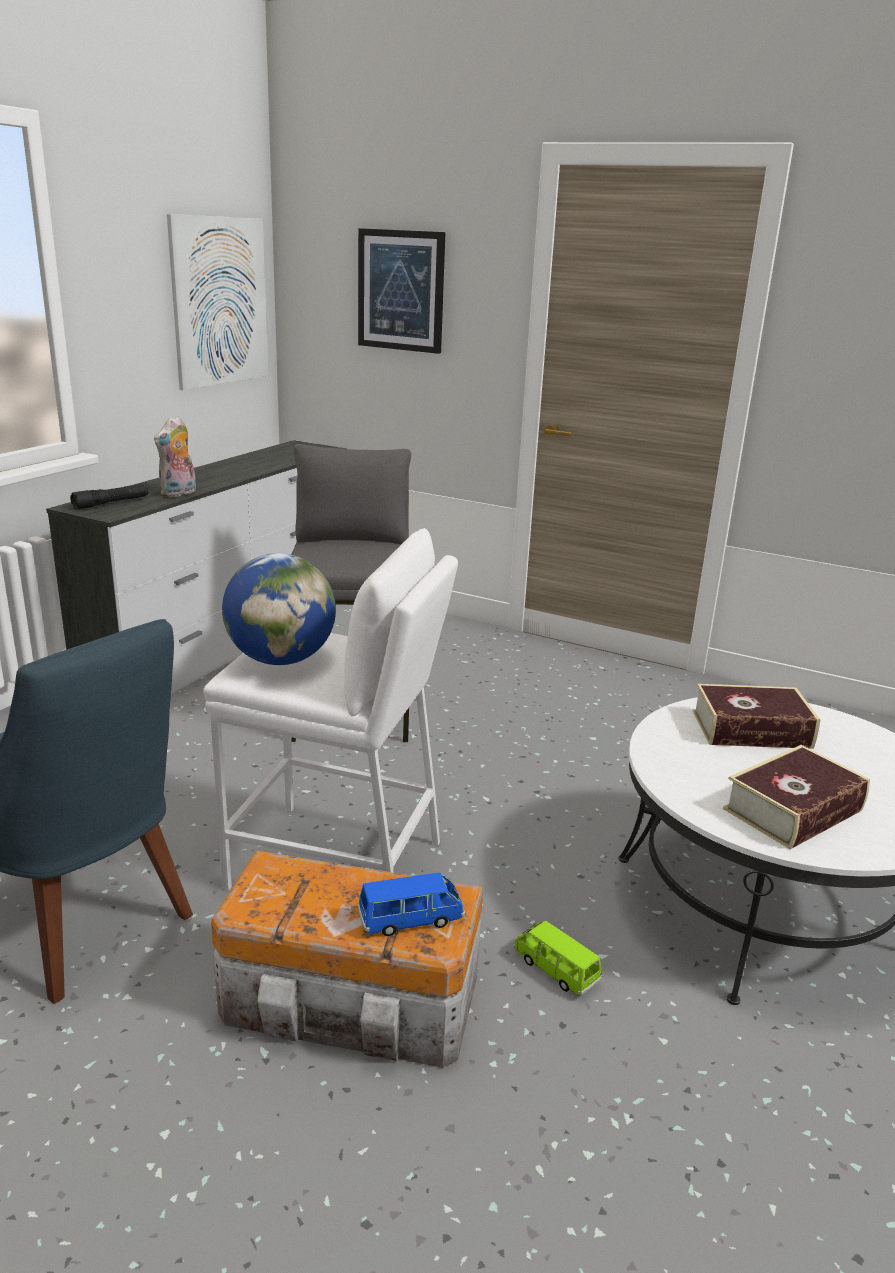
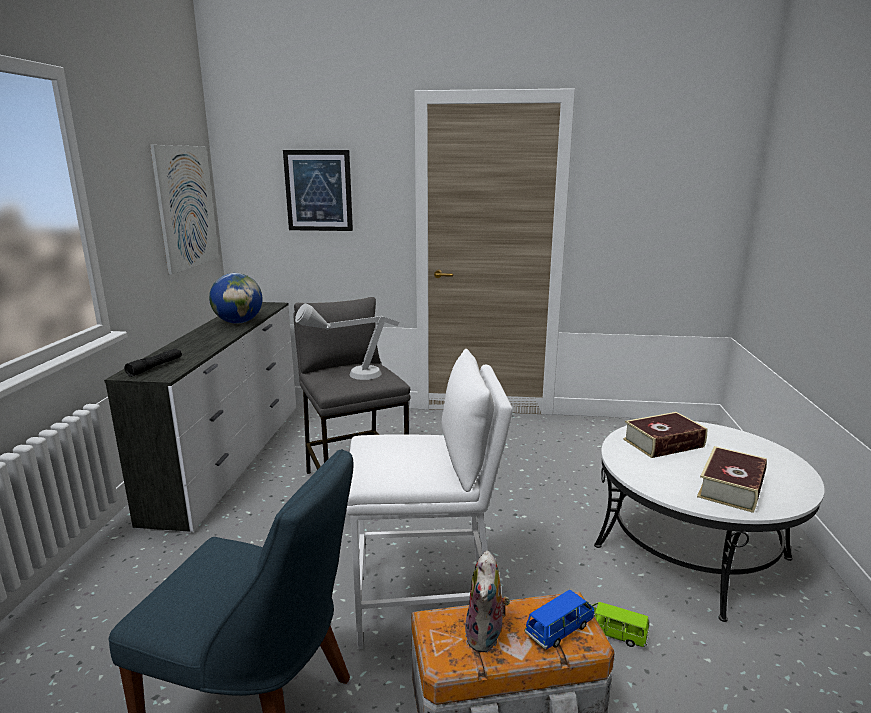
camera: 20 degrees left, 5 degrees down
(179, 494) = (202, 352): plush toy -> plush toy (486, 637)
(281, 659) = (387, 461): globe -> globe (238, 322)
(343, 553) = (349, 376): none -> grey table lamp

